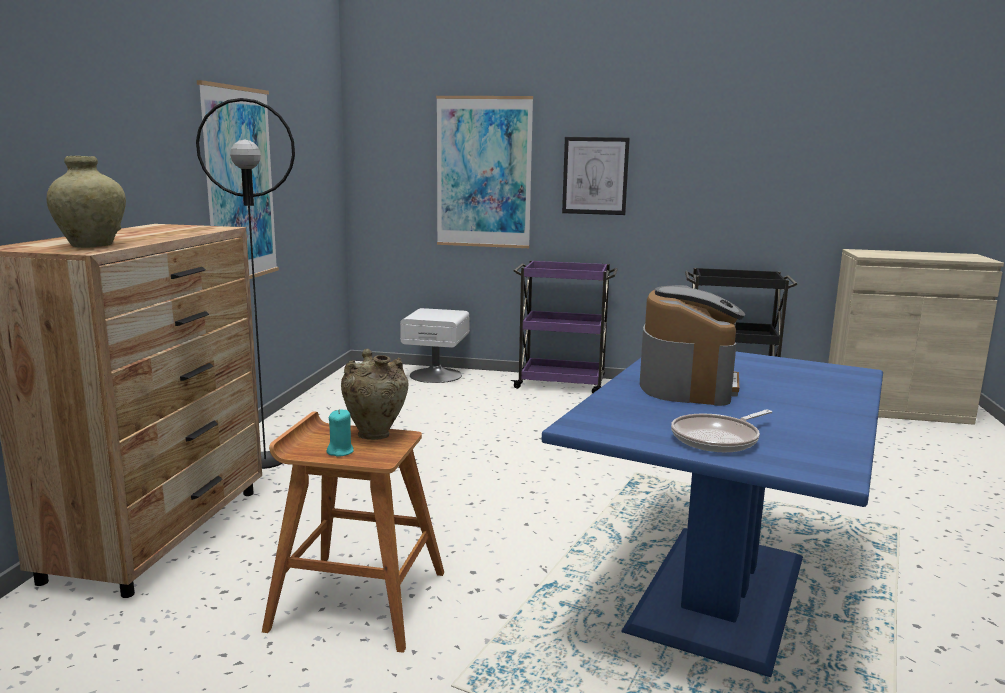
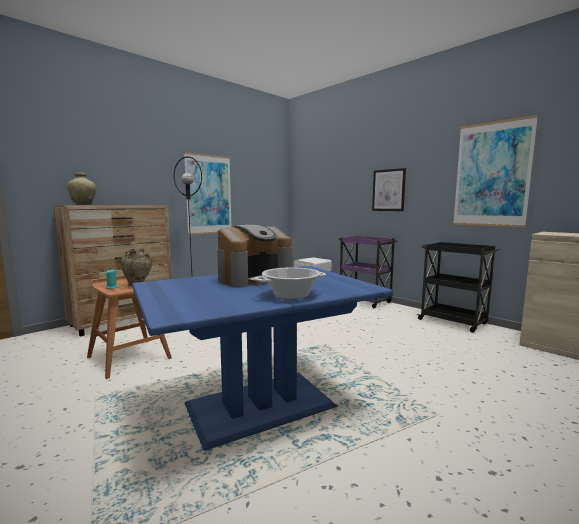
camera: 35 degrees right, 5 degrees down
(483, 172) = (339, 191): picture -> picture (492, 174)
(718, 439) = (179, 296): frying pan -> none
(829, 403) = (291, 295): none -> cooking pot

